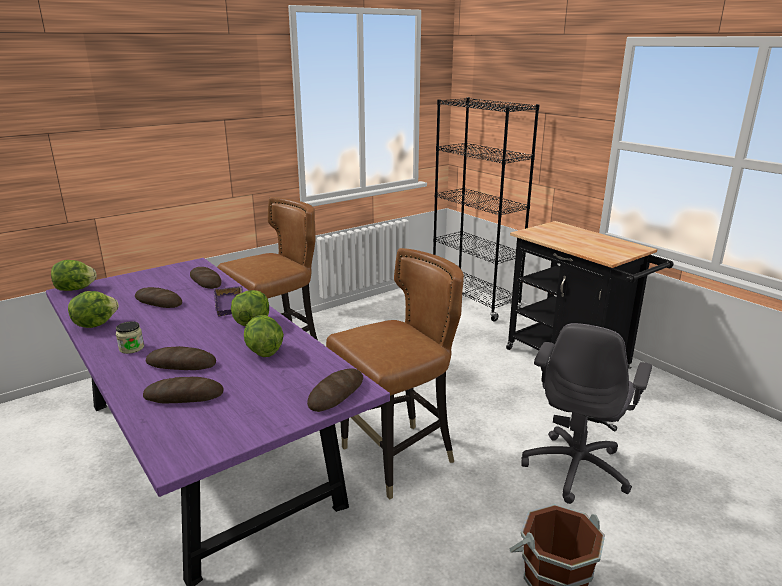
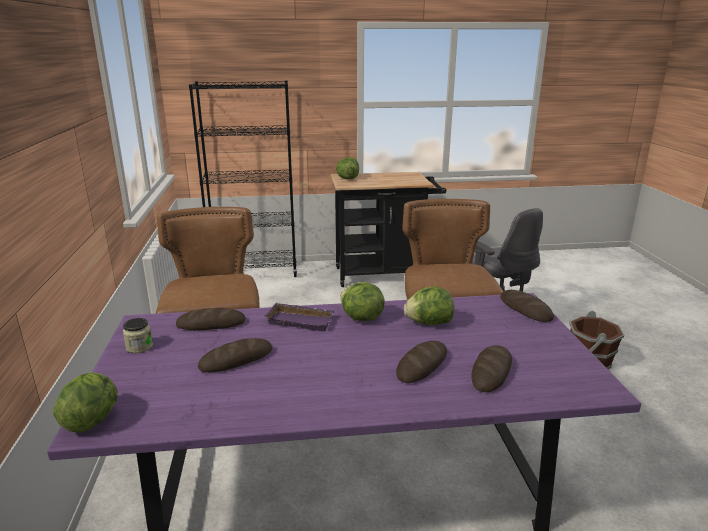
camera: 60 degrees left, 0 degrees up
(95, 324) = (255, 411): lettuce -> lettuce (347, 178)
(131, 348) = (357, 390): jar -> jar (139, 347)

